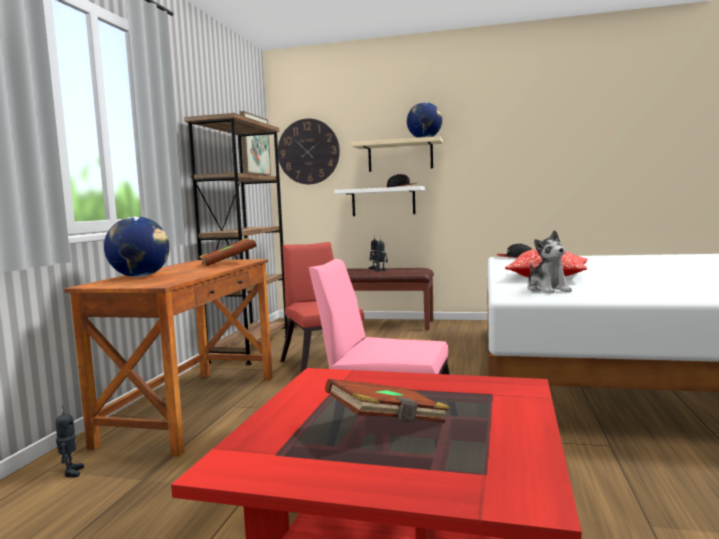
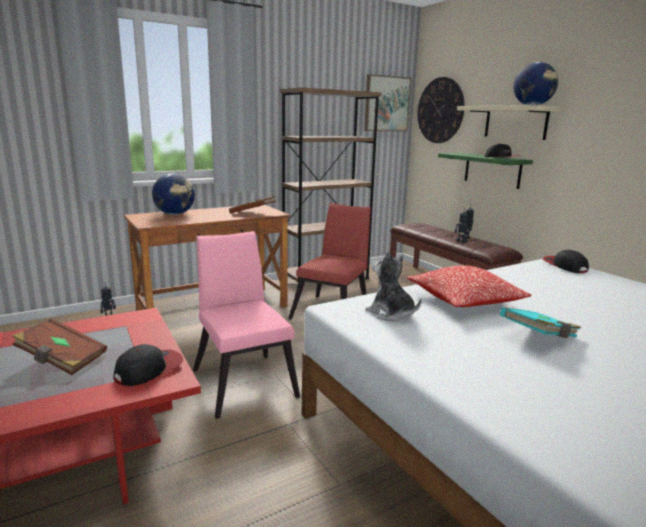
camera: 45 degrees right, 10 degrees up
(383, 201) = (492, 170): white shelf -> green shelf
(482, 390) = (149, 369): none -> cap
(547, 289) = (391, 314): plush toy -> plush toy turned 105 degrees clockwise
(633, 277) = (539, 337): none -> turquoise book

